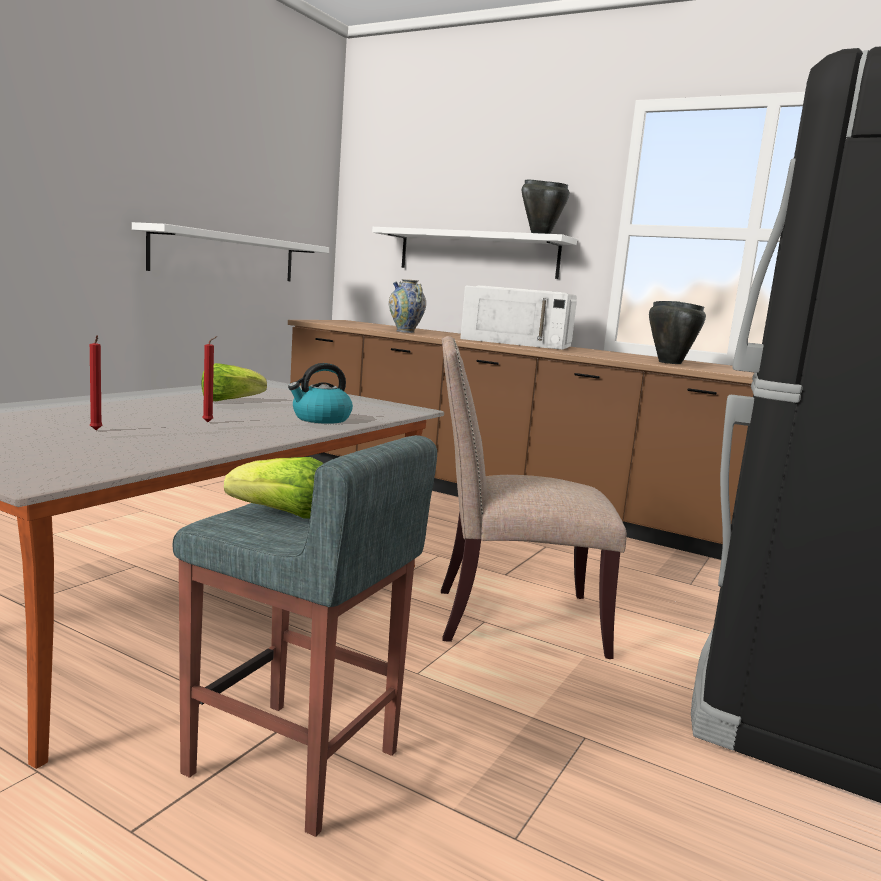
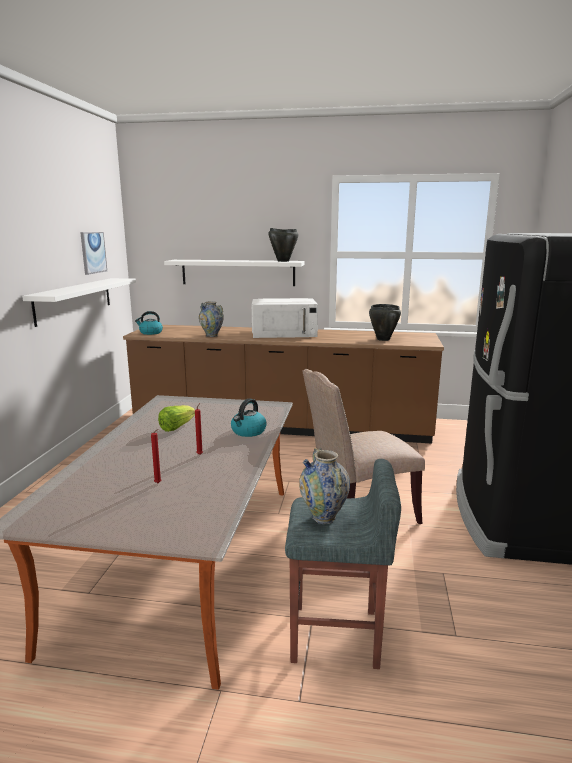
camera: 20 degrees left, 5 degrees up
(272, 201) = (93, 252): none -> picture
(283, 515) = (323, 517): lettuce -> vase
(328, 322) = (150, 333): none -> kettle

